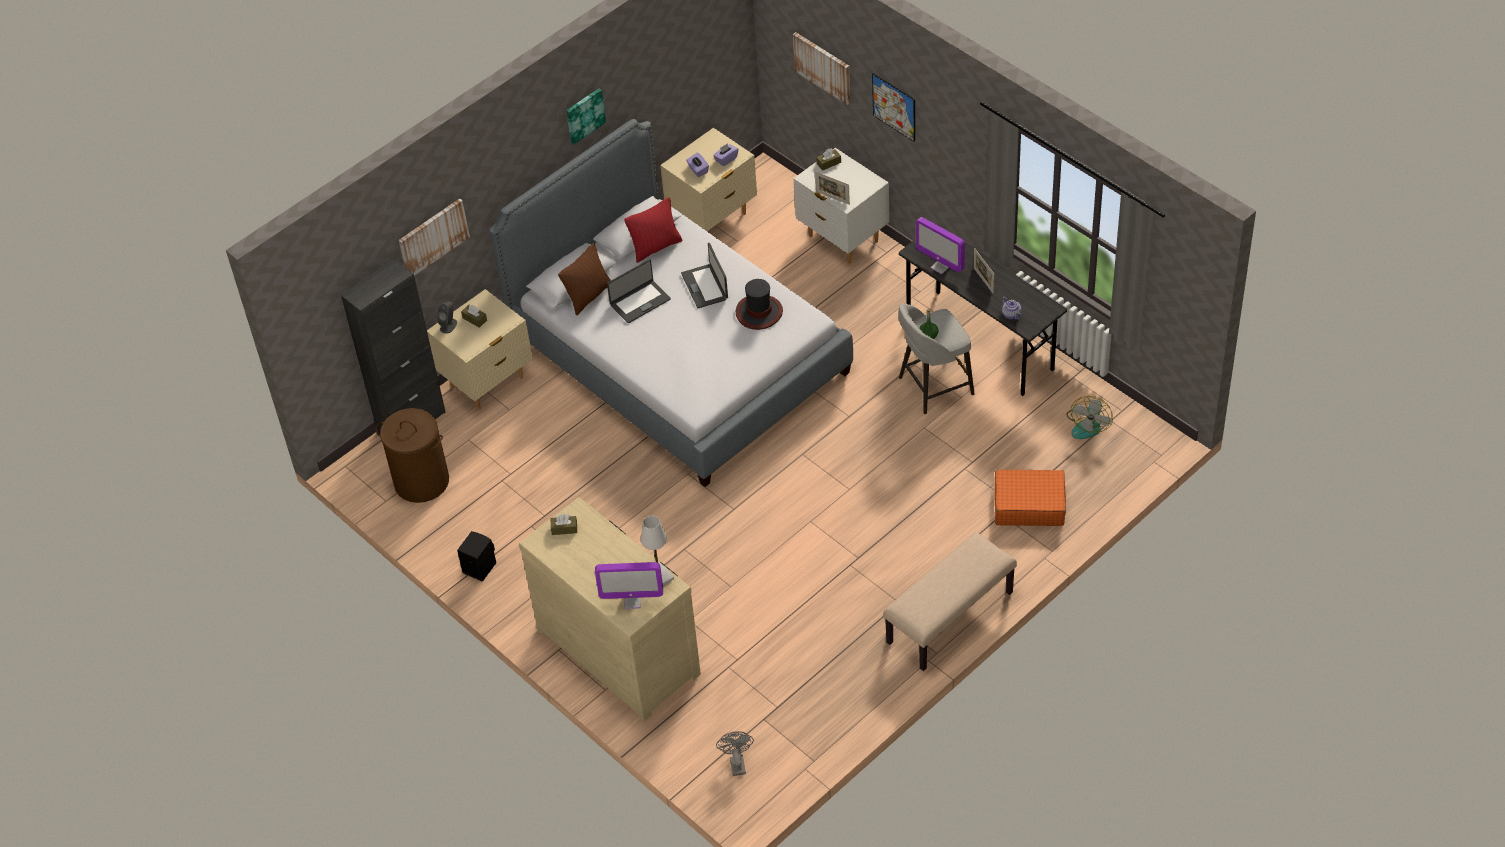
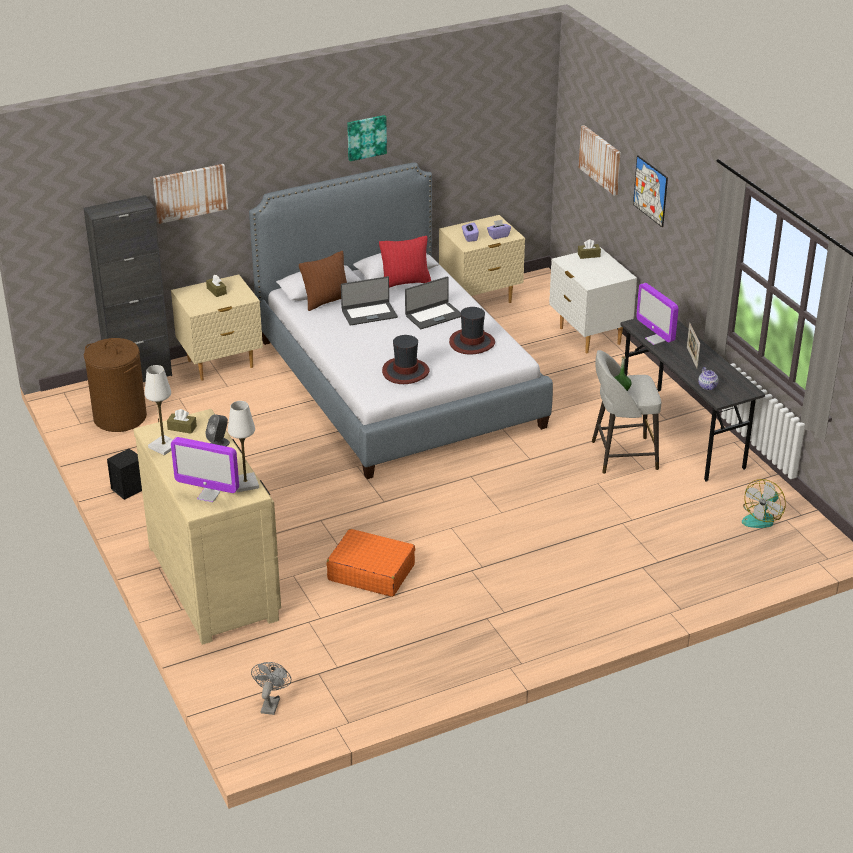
camera: 15 degrees right, 15 degrees down
(448, 325) = (192, 290): grey speaker -> grey speaker (218, 444)
(559, 556) = (164, 446): none -> white table lamp
(705, 286) = (433, 315): laptop -> laptop turned 120 degrees counterclockwise
(712, 370) = (405, 372): none -> hat
(832, 198) = (579, 277): picture frame -> none
(950, 618) = (549, 638): beige bench -> none
(1028, 505) = (673, 566): orange suitcase -> orange suitcase (371, 572)

